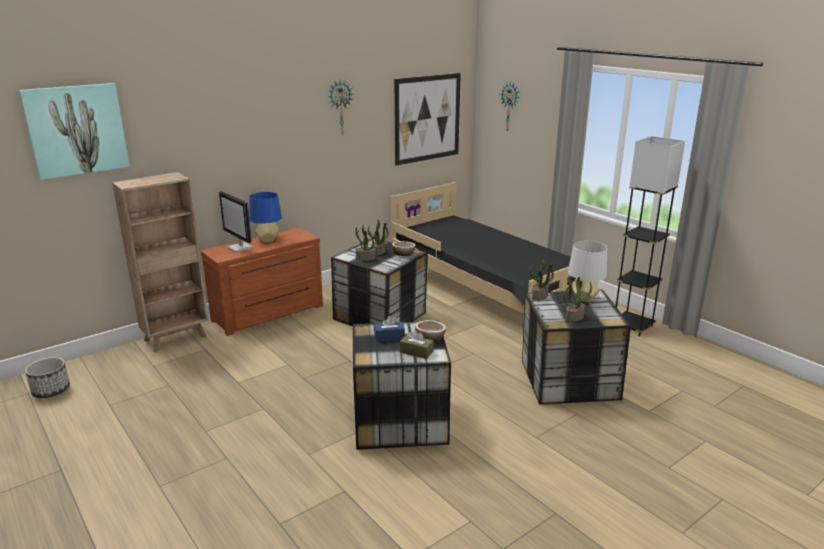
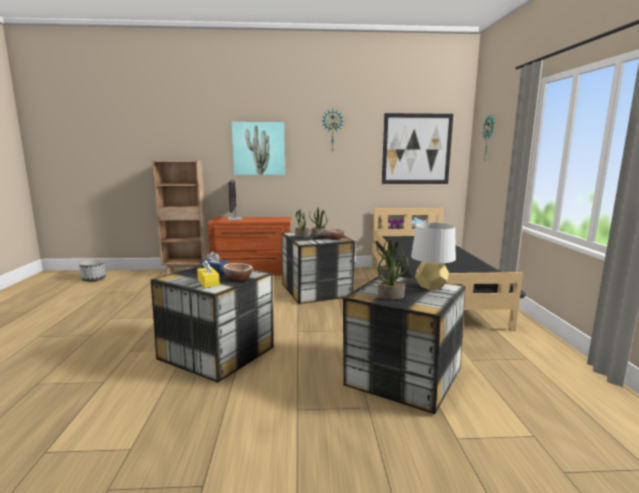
camera: 35 degrees right, 10 degrees down
(77, 130) = (143, 124): picture -> picture (258, 148)
(267, 240) = (258, 218): blue table lamp -> none
(416, 352) = (208, 283): brown tissue box -> yellow tissue box
(632, 326) = (545, 357): black floor lamp -> none

